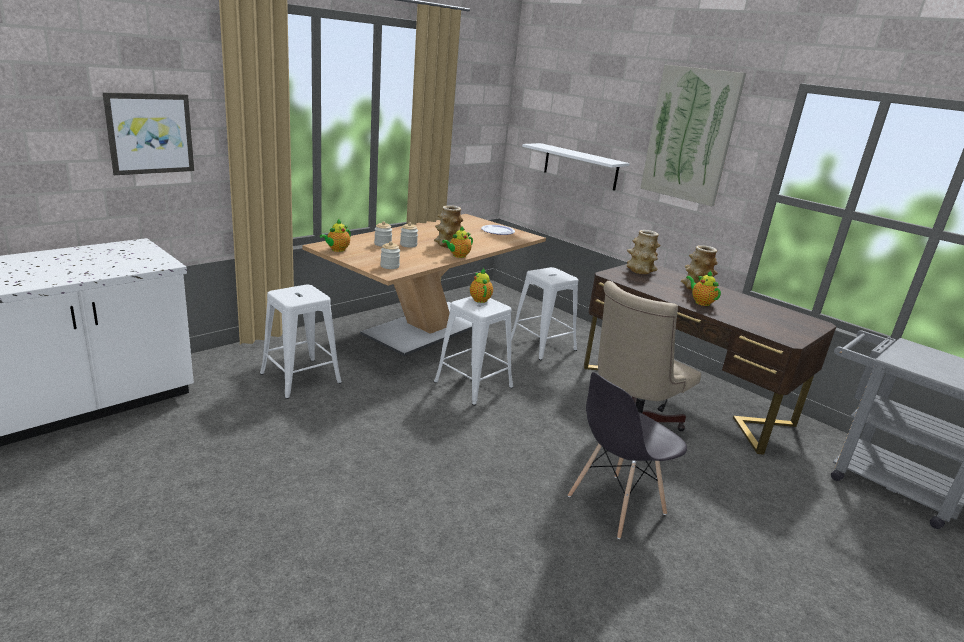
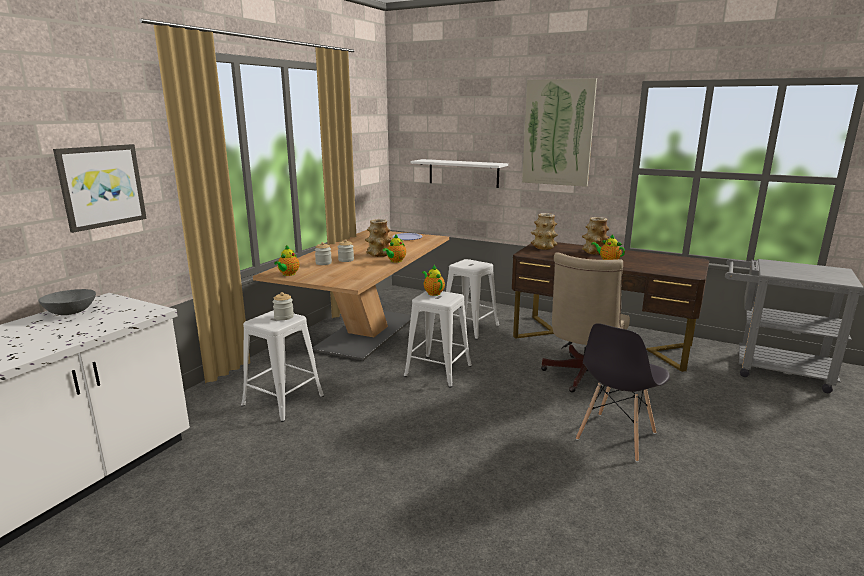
camera: 15 degrees left, 5 degrees down
(99, 251) = (71, 312): none -> grey bowl
(389, 266) = (347, 279): jar -> jar (284, 317)

